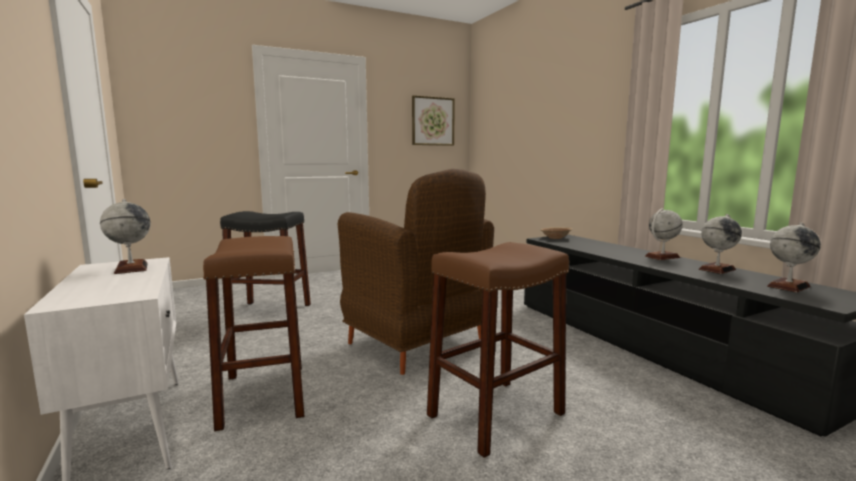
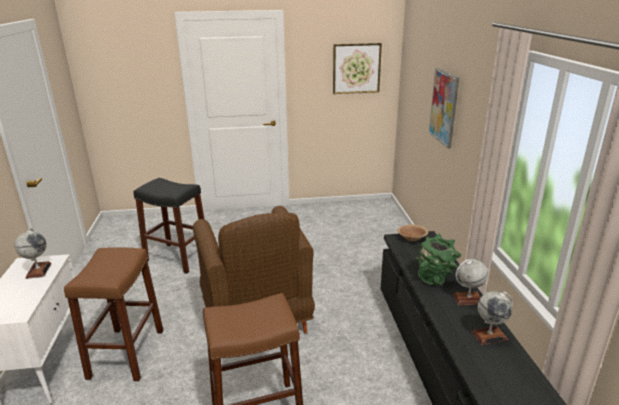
camera: 20 degrees right, 15 degrees up
(546, 126) = (444, 107): none -> picture
(614, 251) = (435, 279): none -> green vase
(788, 286) = (514, 383): globe -> none

